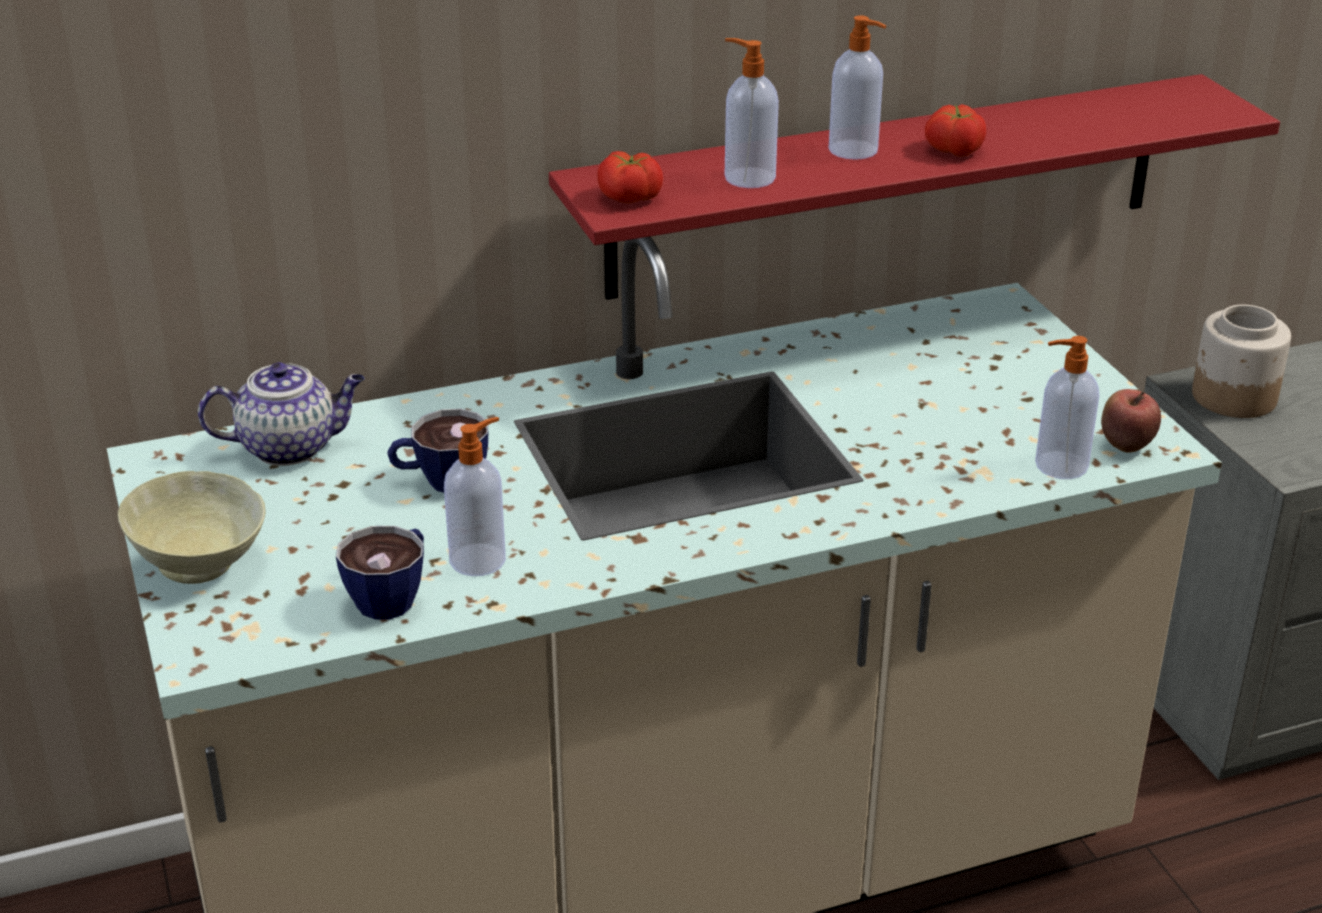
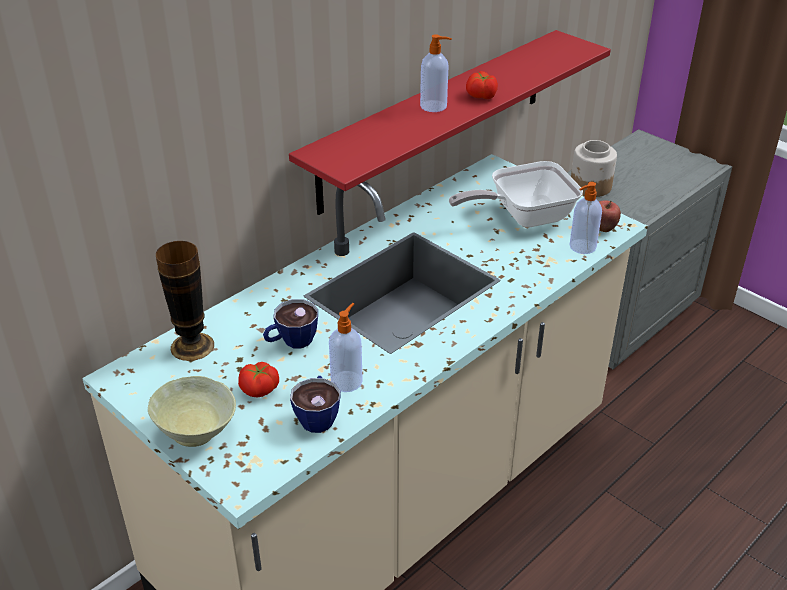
camera: 25 degrees left, 5 degrees up
(290, 447) = (192, 346): teapot -> vase
(629, 198) = (346, 159): tomato -> tomato (259, 389)
(748, 178) = (396, 134): soap dispenser -> none
(990, 393) = (523, 217): none -> frying pan

